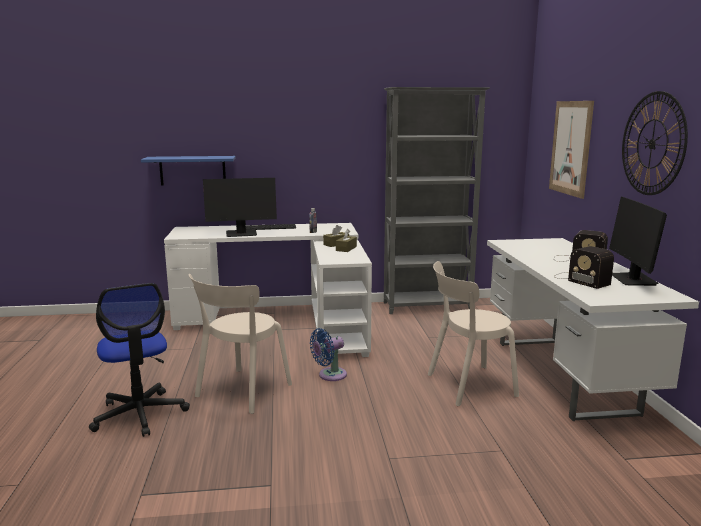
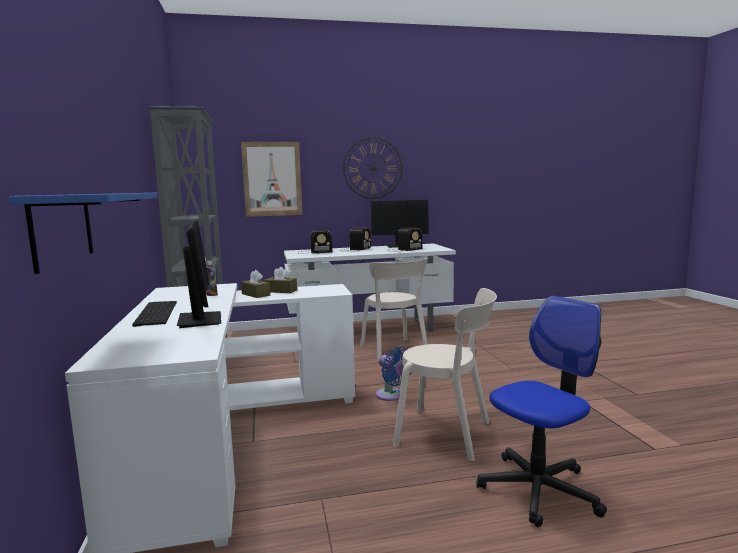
camera: 95 degrees left, 5 degrees down
(545, 246) = (313, 252): none -> radio

